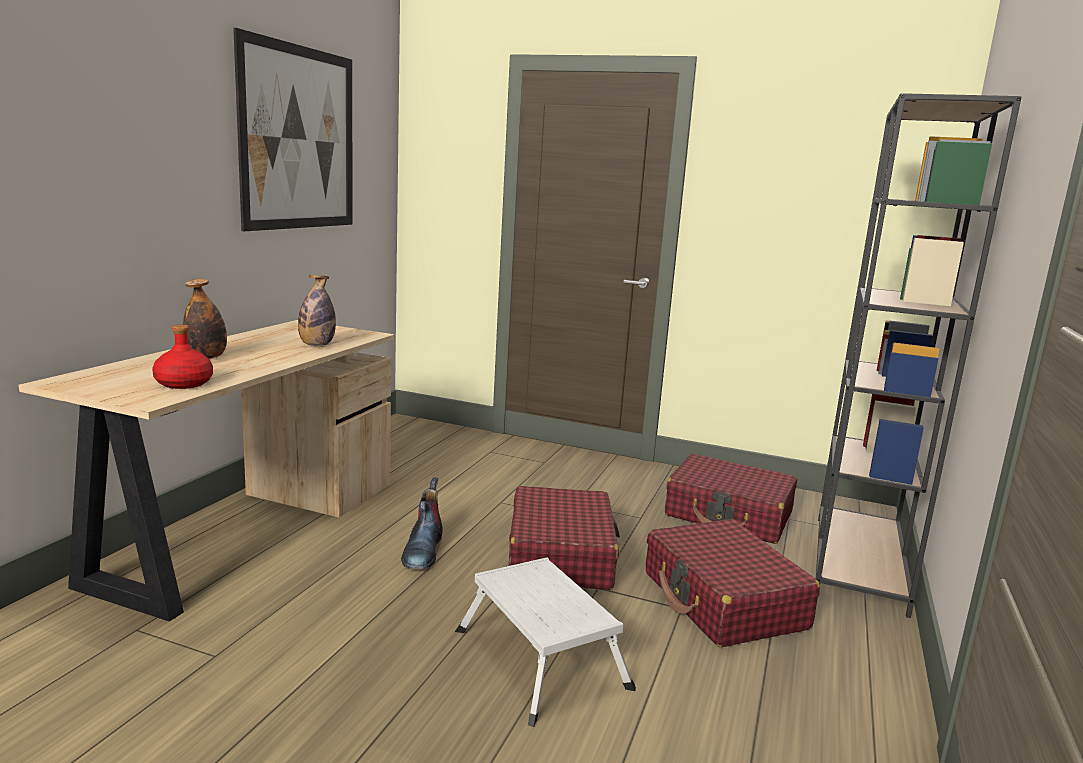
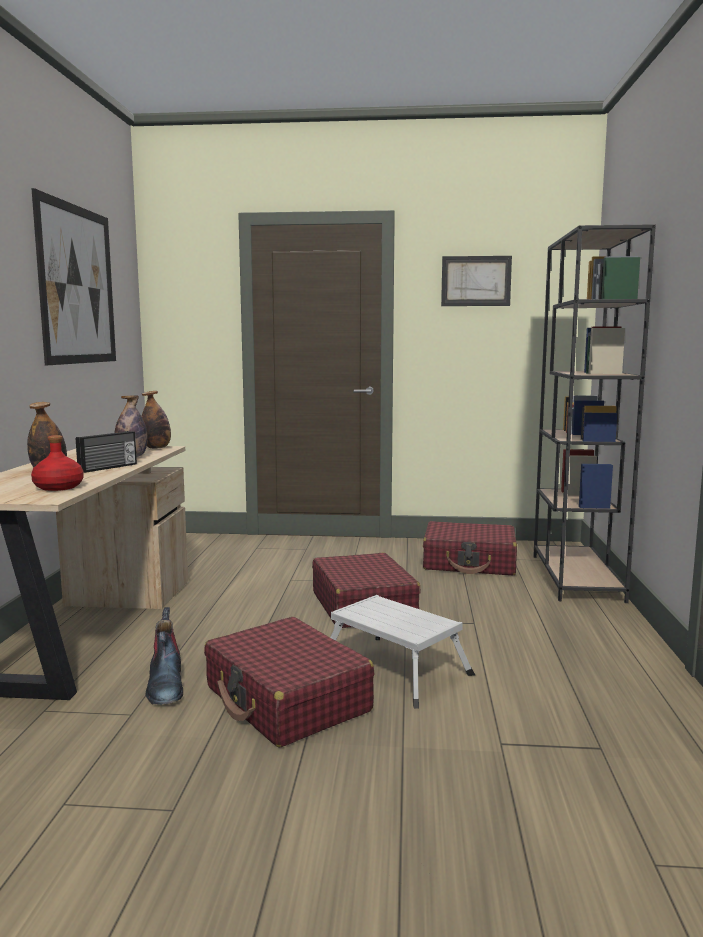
camera: 15 degrees left, 5 degrees down
(272, 359) = (108, 467): none -> radio
(360, 333) = (157, 448): none -> bottle
(423, 550) = (251, 619): boot -> boot (165, 685)
(723, 601) = (500, 614): red suitcase -> red suitcase (287, 700)
(794, 154) = (476, 281): none -> picture

